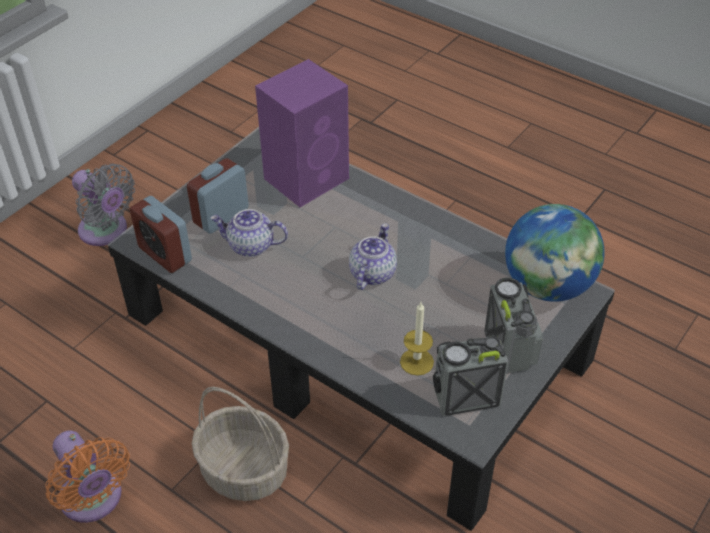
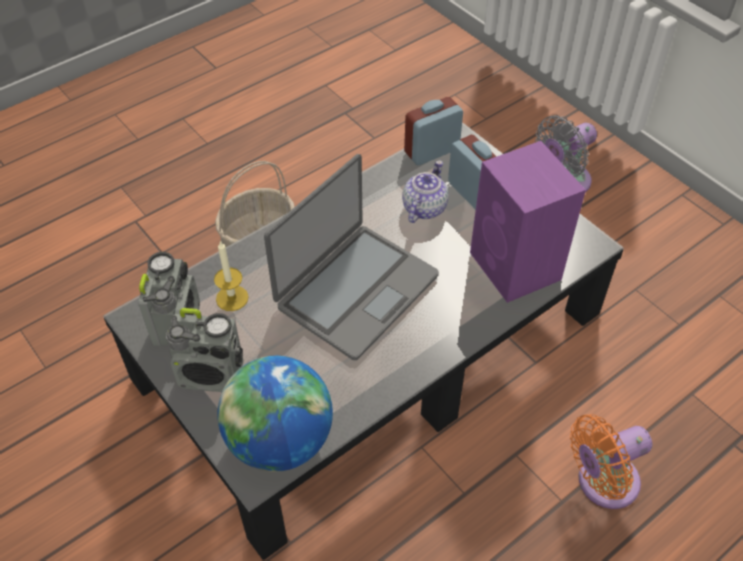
camera: 105 degrees right, 5 degrees up
(94, 500) = (272, 157): orange fan -> orange fan (602, 483)
(372, 273) = (356, 290): teapot -> laptop

